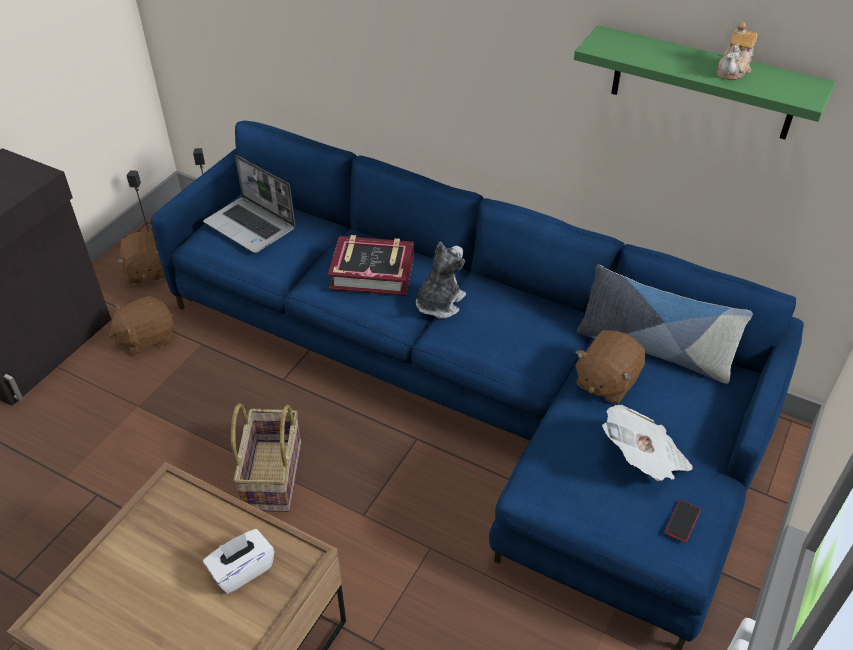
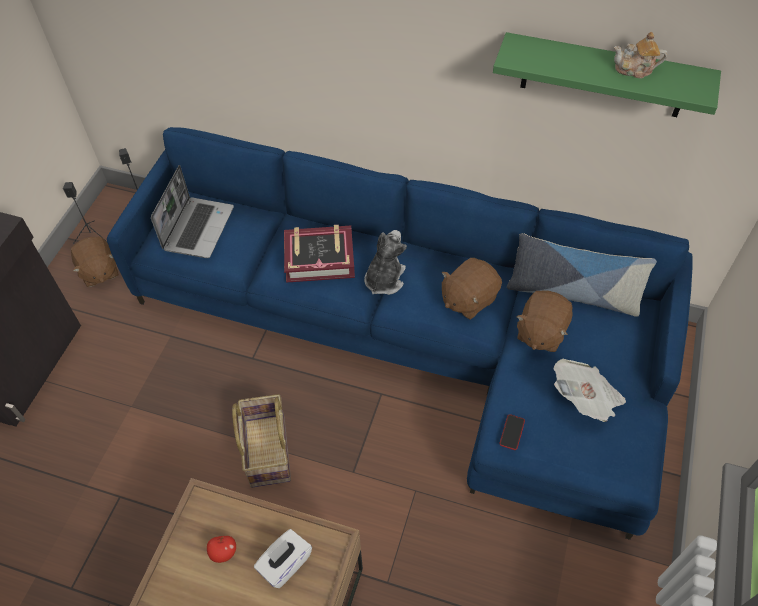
camera: 10 degrees left, 10 degrees up
(146, 338) = (119, 338): brown plush toy -> brown plush toy (468, 299)
(177, 545) = (223, 552): none -> apple
(251, 226) = (198, 228): laptop -> laptop turned 105 degrees counterclockwise
(682, 521) = (626, 449): phone -> phone (512, 432)
(734, 70) = (635, 69): teapot -> teapot turned 75 degrees clockwise

